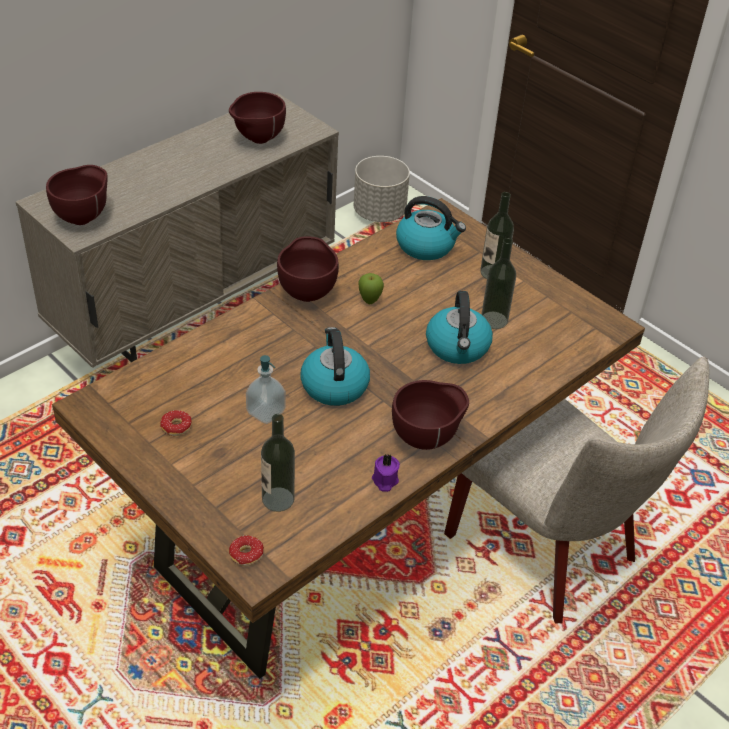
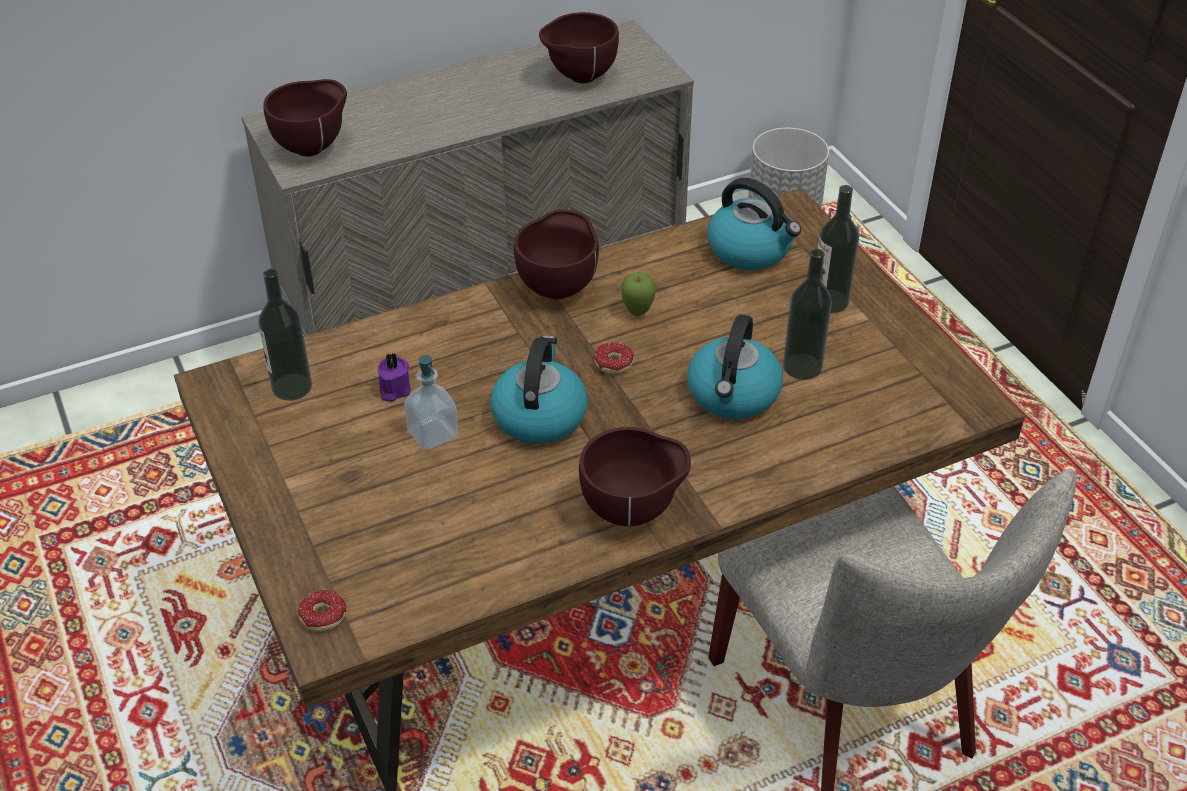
camera: 20 degrees right, 0 degrees up
(177, 431) = (309, 438): donut -> donut (614, 369)
(278, 499) = (397, 552): bottle -> bottle (292, 387)
(384, 481) = (549, 557): purple candle -> purple candle (393, 390)

